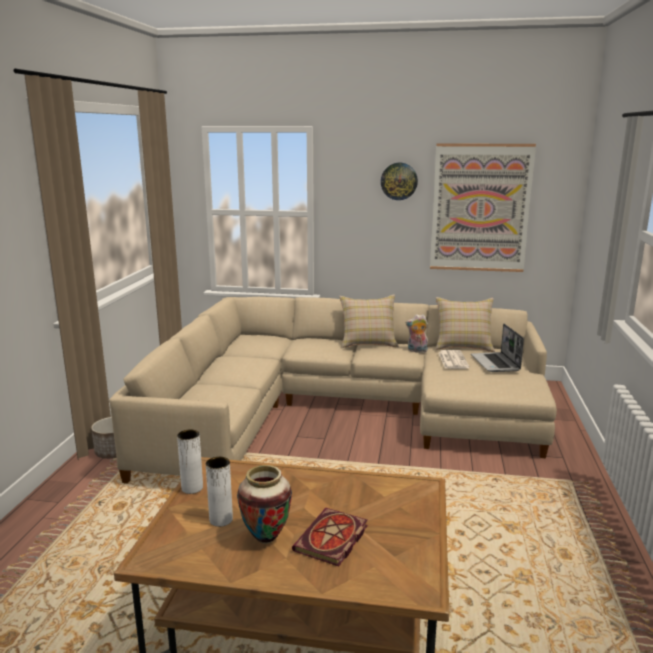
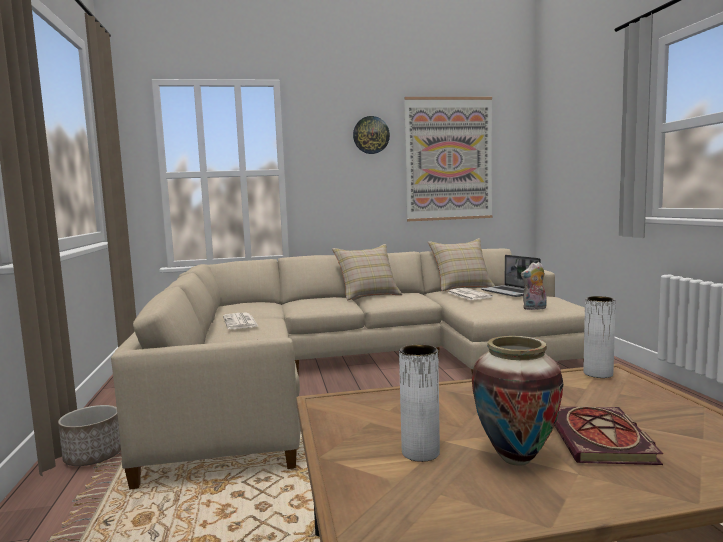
camera: 20 degrees left, 10 degrees down
(192, 488) = (331, 427): white vase -> white vase (598, 373)
(235, 363) = (240, 322): none -> newspaper
(417, 351) = (423, 295): plush toy -> plush toy (534, 308)

